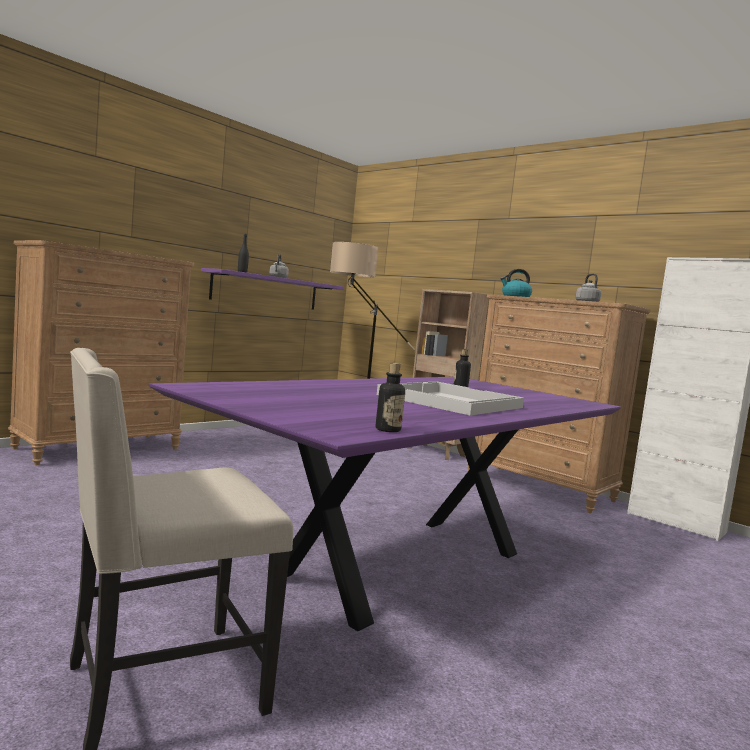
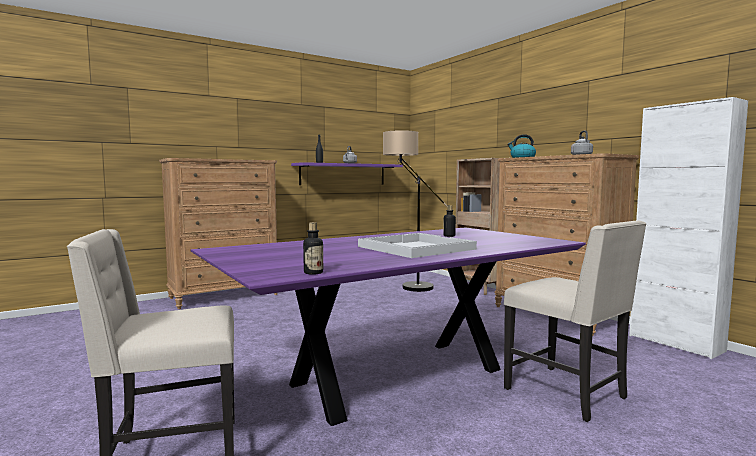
camera: 15 degrees right, 0 degrees up
(604, 582) = (568, 394): none -> beige chair

